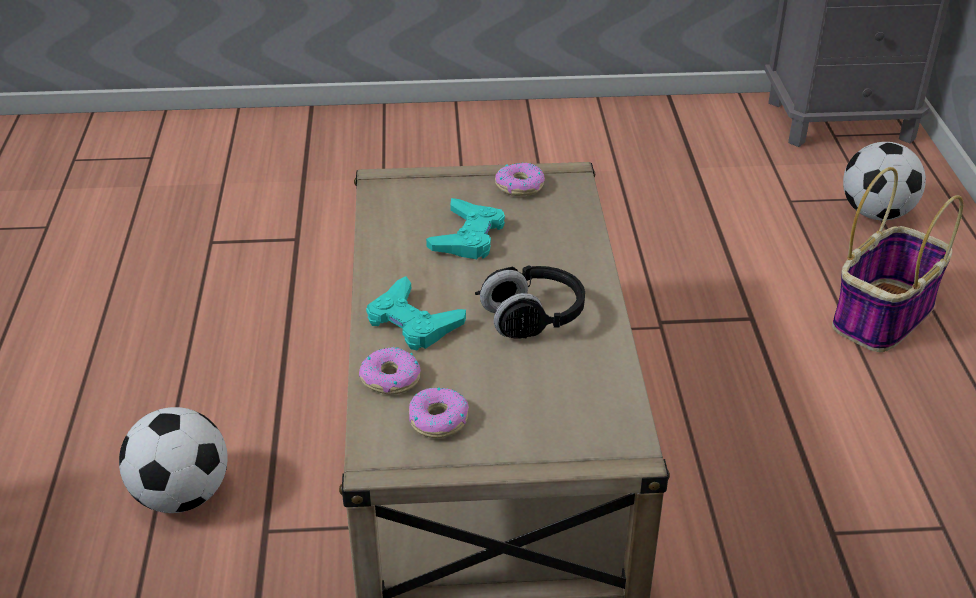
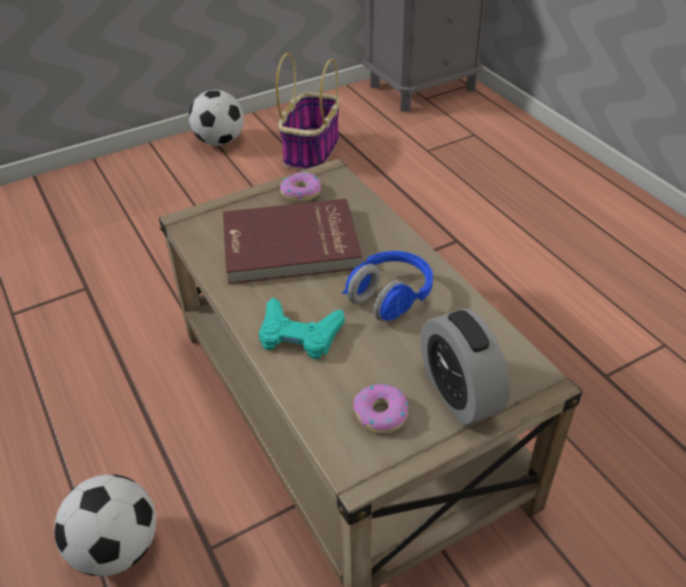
camera: 25 degrees left, 5 degrees up
(390, 378) = (316, 392): donut -> none
(468, 237) = (291, 246): turquoise game controller -> red book
(531, 430) = (459, 393): none -> alarm clock
(532, 318) = (389, 297): black headphones -> blue headphones
(876, 213) = (485, 143): football -> football (220, 141)
(883, 315) = (534, 211): basket -> basket (311, 150)

